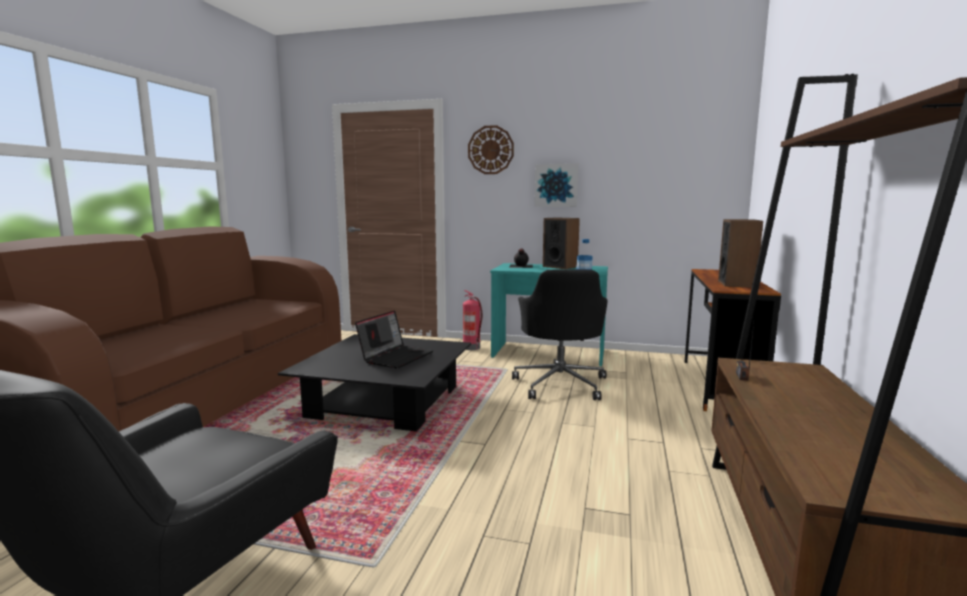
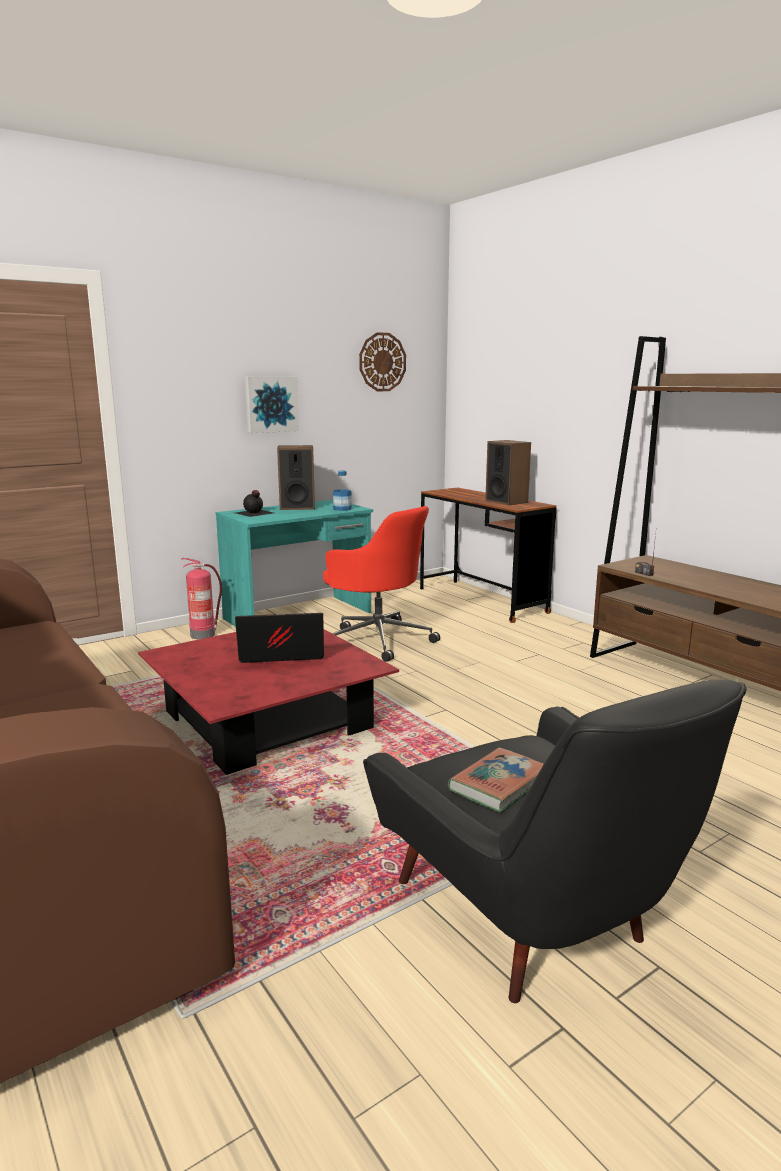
camera: 50 degrees left, 5 degrees up
(179, 455) = (498, 784): none -> book
(385, 401) = (266, 720): black coffee table -> red coffee table
(396, 356) = (280, 655): laptop -> laptop turned 75 degrees counterclockwise
(490, 150) = (183, 355): wall clock -> wall clock (382, 362)
(560, 384) = (378, 639): black office chair -> red office chair

